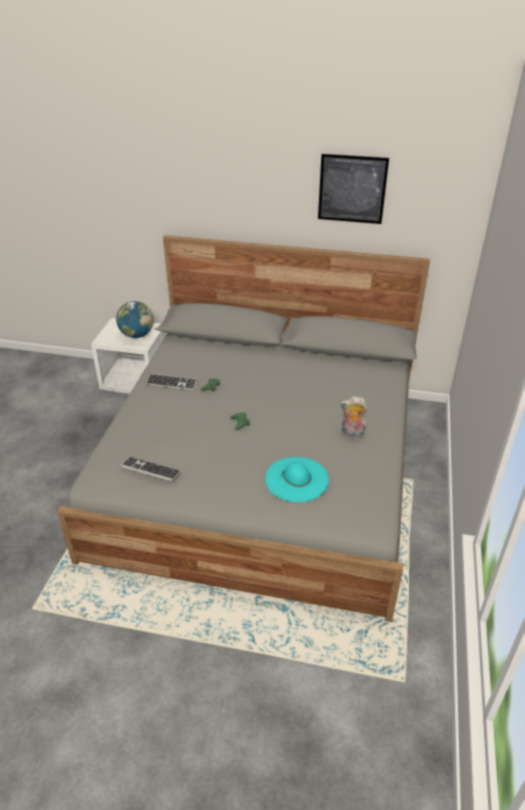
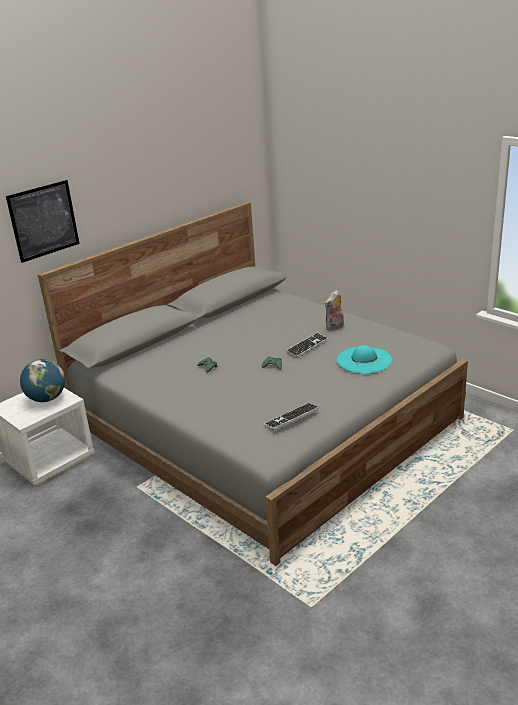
camera: 55 degrees left, 10 degrees down
(171, 383) = (176, 384): keyboard -> keyboard (307, 346)
(352, 189) = (184, 163): picture -> picture (43, 221)

